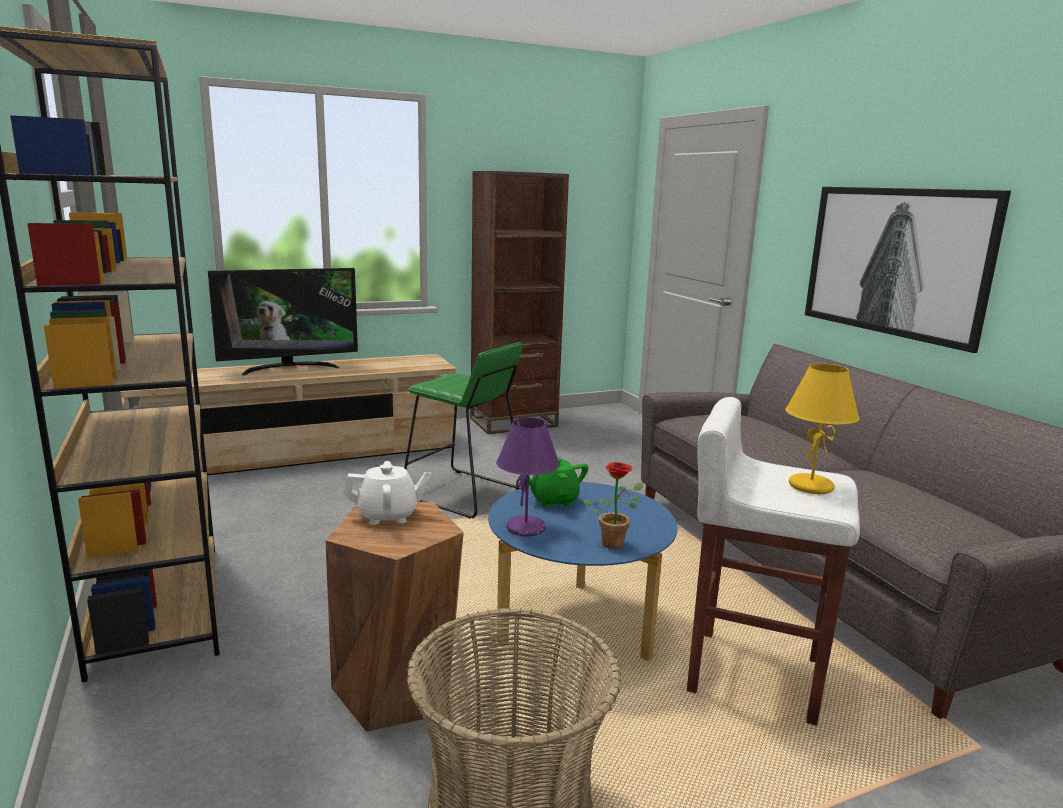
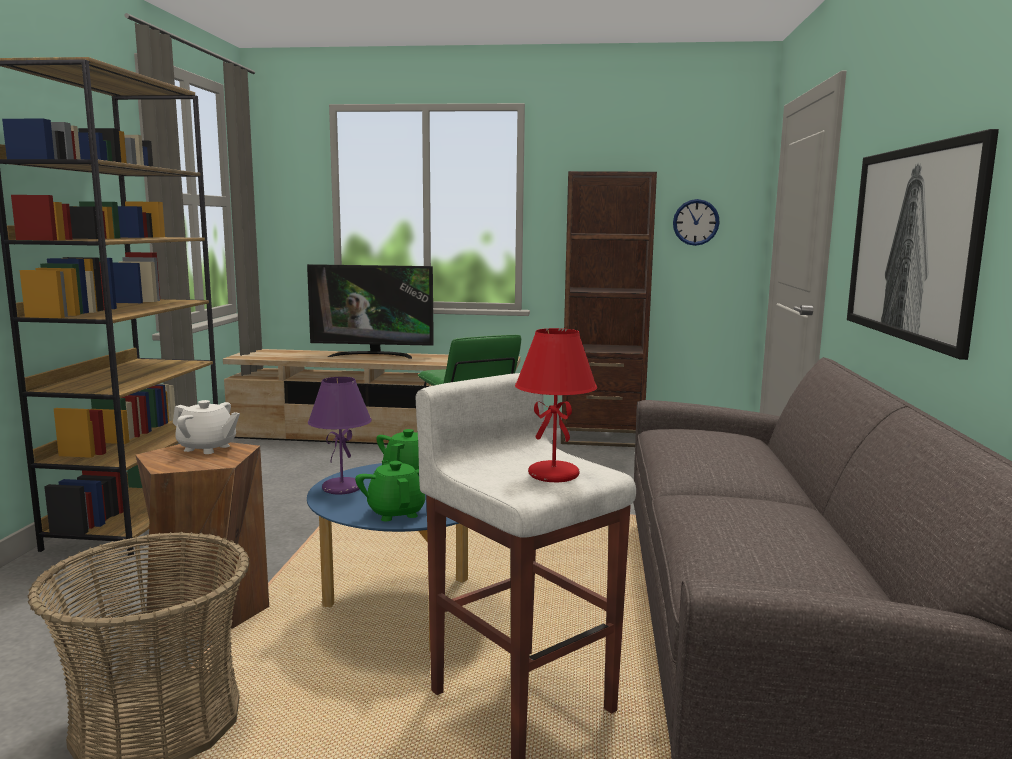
camera: 30 degrees right, 5 degrees down
(580, 218) = (696, 222): none -> wall clock
(615, 542) = (396, 512): potted plant -> green teapot
(810, 486) = (554, 474): yellow table lamp -> red table lamp

